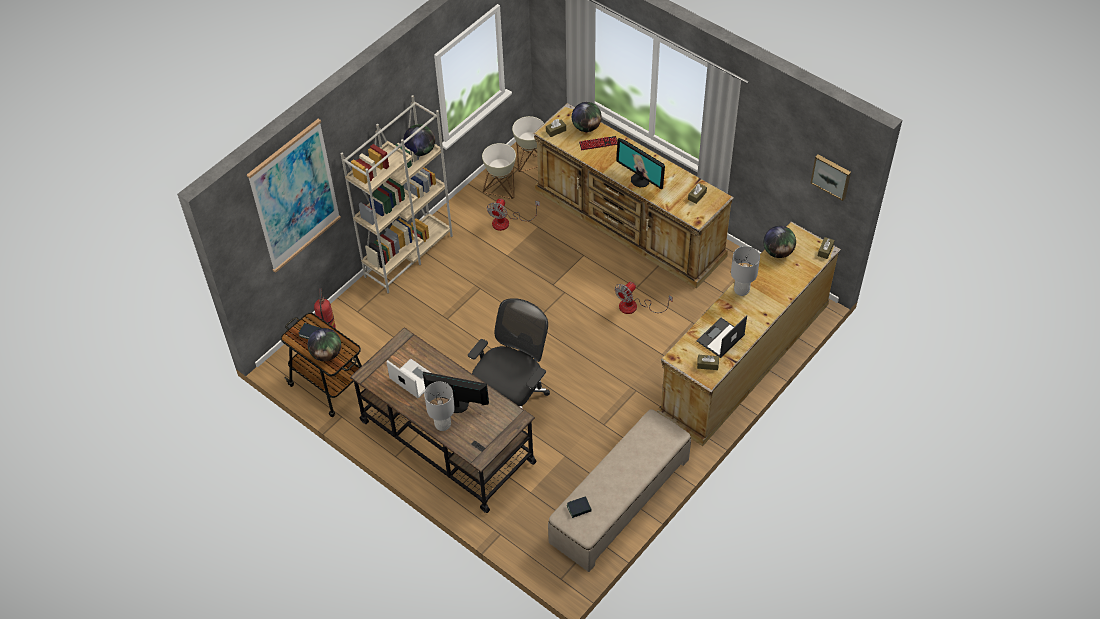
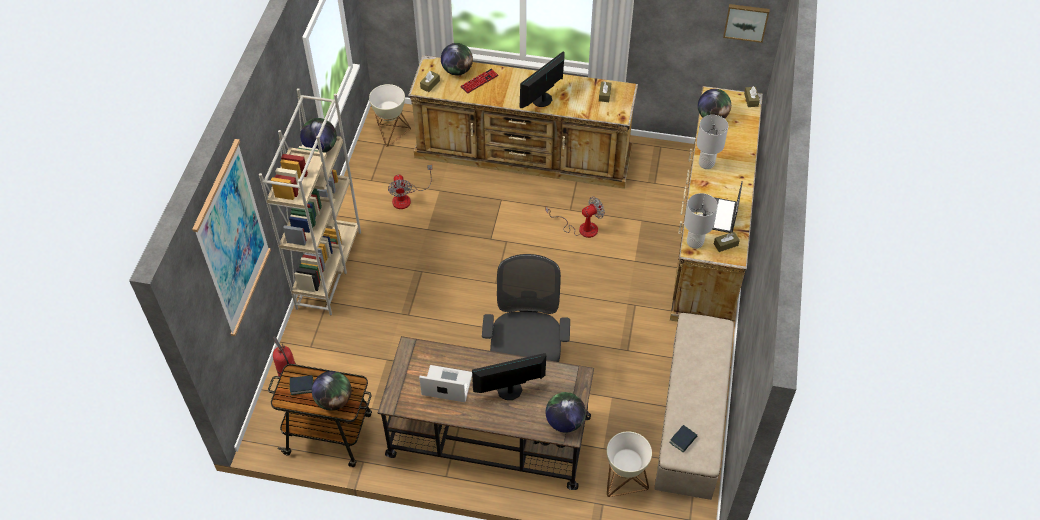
camera: 30 degrees left, 0 degrees up
(443, 425) = (509, 418): grey table lamp -> grey table lamp (695, 243)
(482, 447) = (564, 422): none -> globe
(501, 188) = (380, 168): planter -> planter (625, 481)
(635, 307) = (581, 228): fan -> fan turned 135 degrees counterclockwise
(640, 180) = (542, 100): monitor -> monitor turned 120 degrees clockwise

